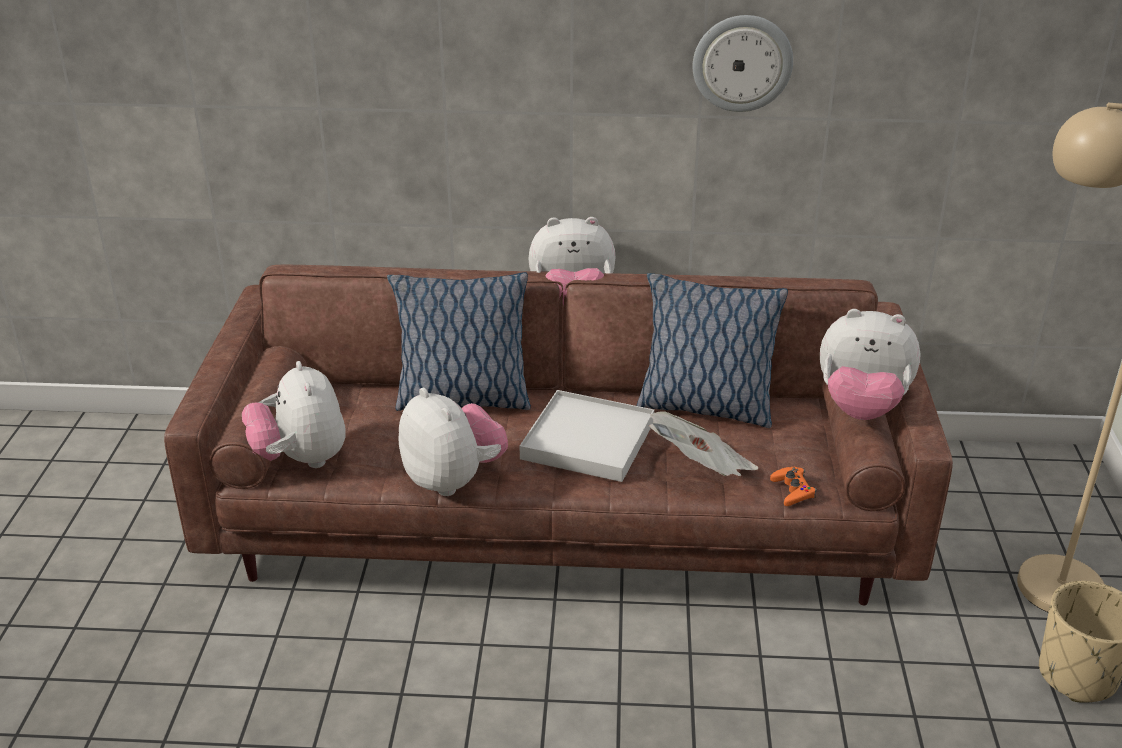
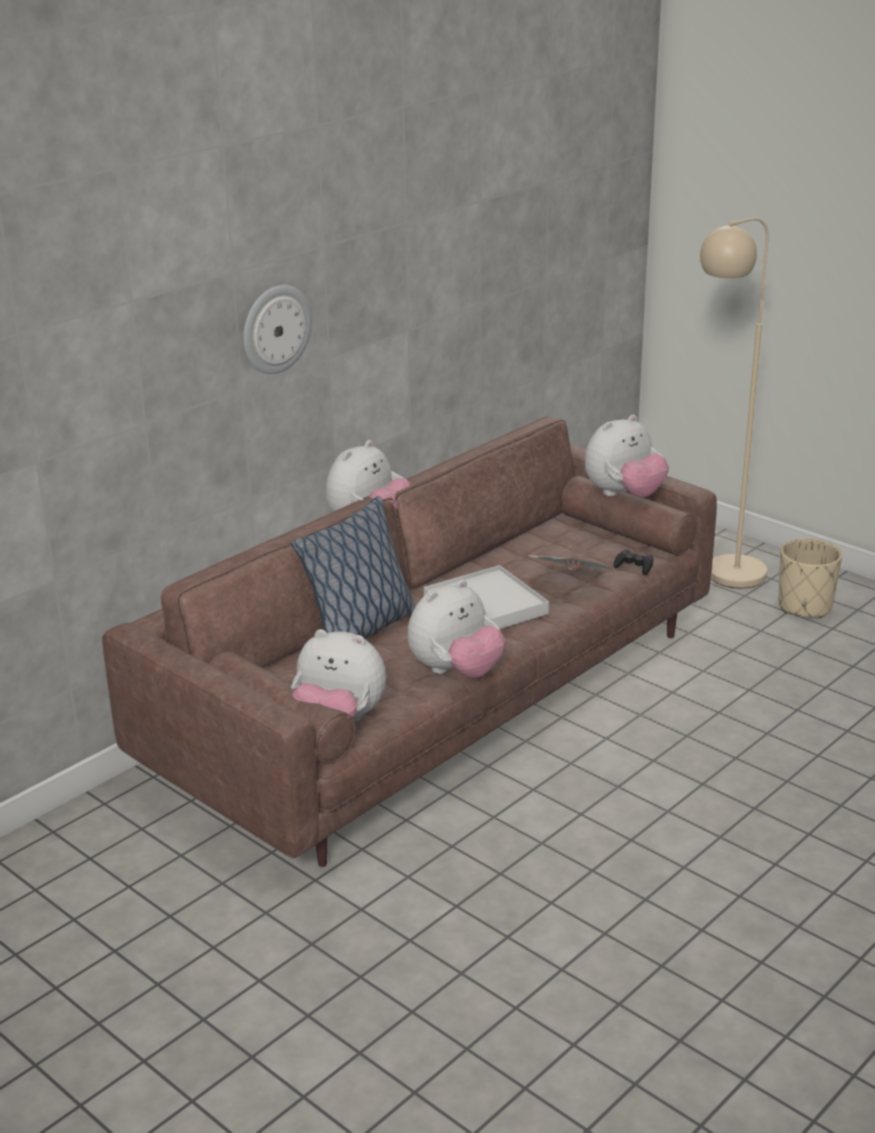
camera: 50 degrees left, 5 degrees down
(453, 480) = (456, 671): plush toy -> plush toy turned 135 degrees clockwise
(704, 407) = (506, 555): pillow -> none
(742, 63) = (433, 277): wall clock -> wall clock (275, 329)
(793, 490) = (634, 566): orange game controller -> black game controller

